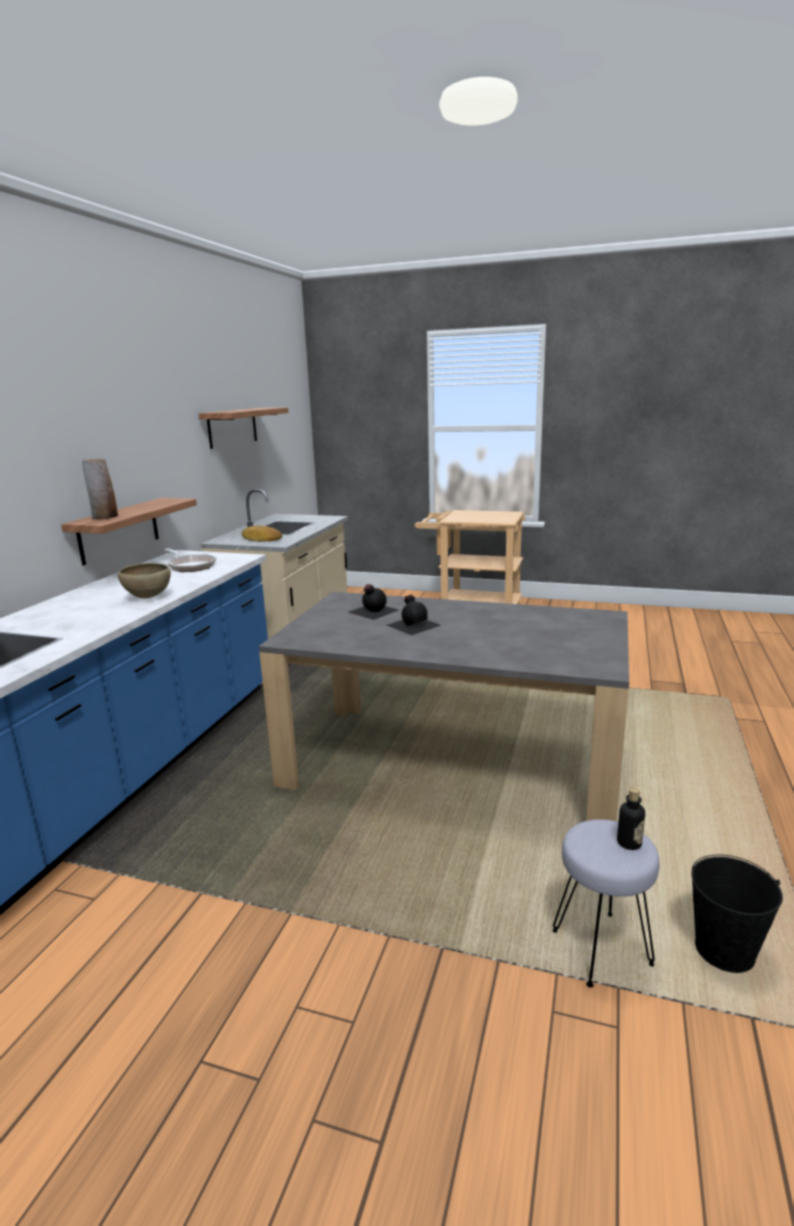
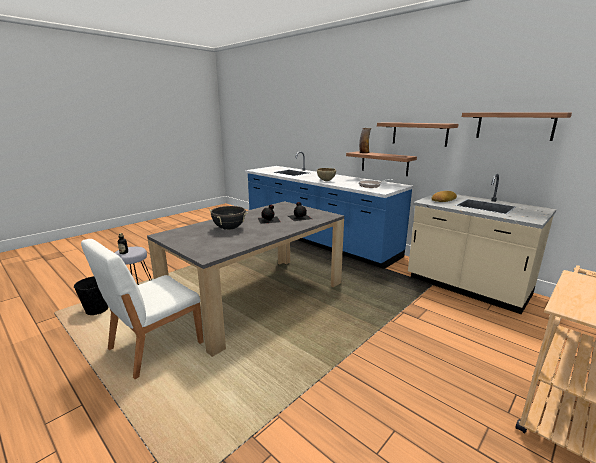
camera: 115 degrees right, 0 degrees up
(154, 456) = (419, 134): none -> shelf
(497, 636) = (229, 228): none -> black cooking pot
(667, 797) = (154, 346): none -> white chair

